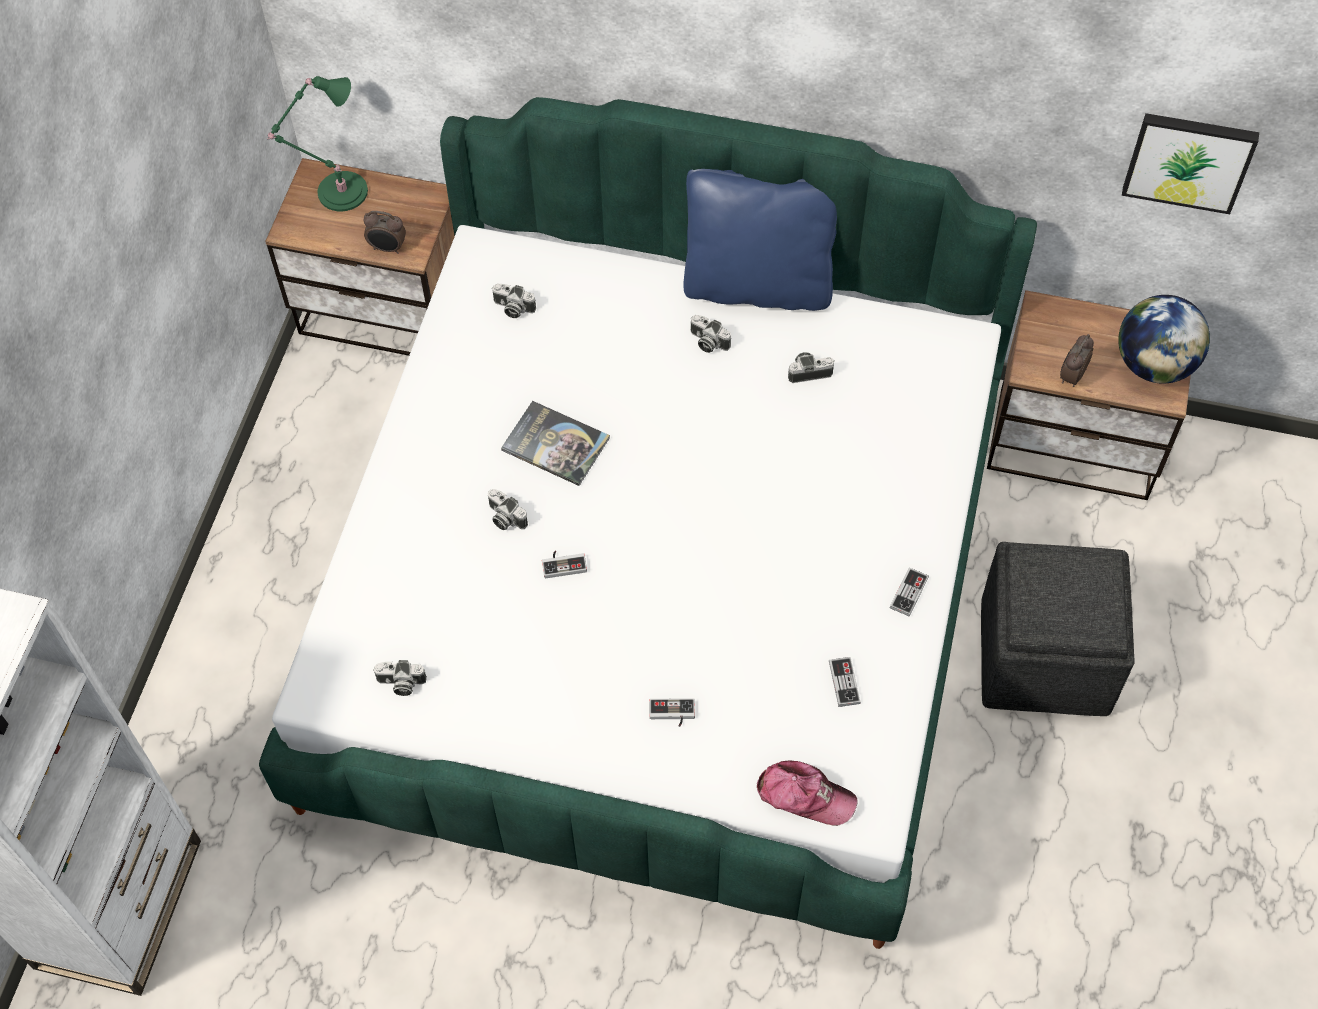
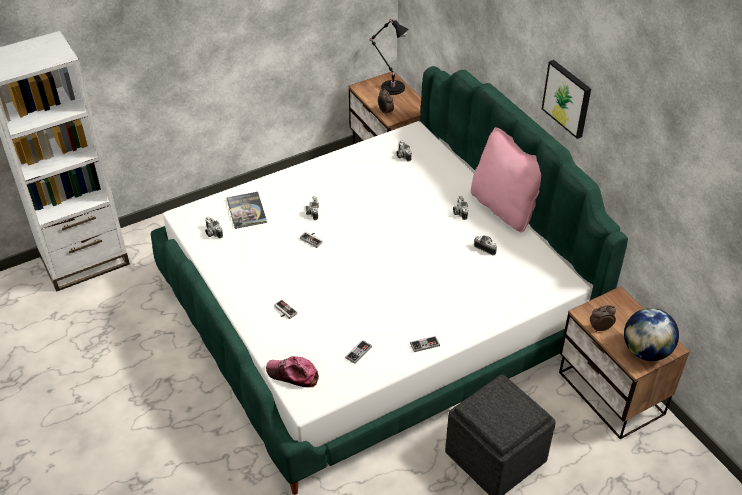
camera: 45 degrees right, 15 degrees down
(338, 192) = (391, 87): green table lamp -> black table lamp
(555, 444) = (360, 203): book -> book (246, 211)
(758, 285) = (504, 208): blue pillow -> pink pillow
(805, 796) = (293, 374): cap -> cap turned 135 degrees clockwise
(1189, 160) = (699, 233): picture -> picture (567, 98)

